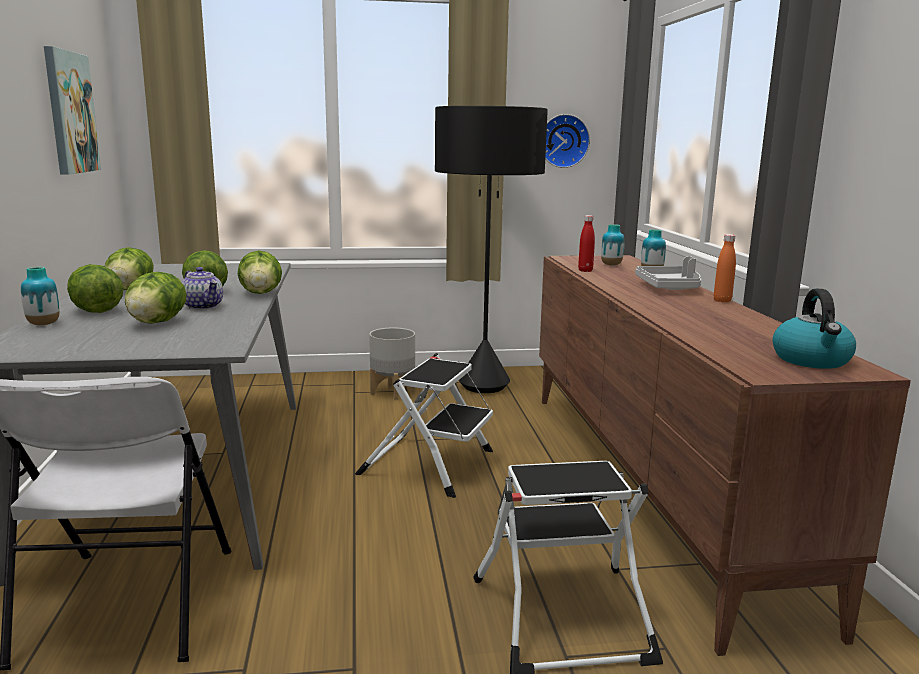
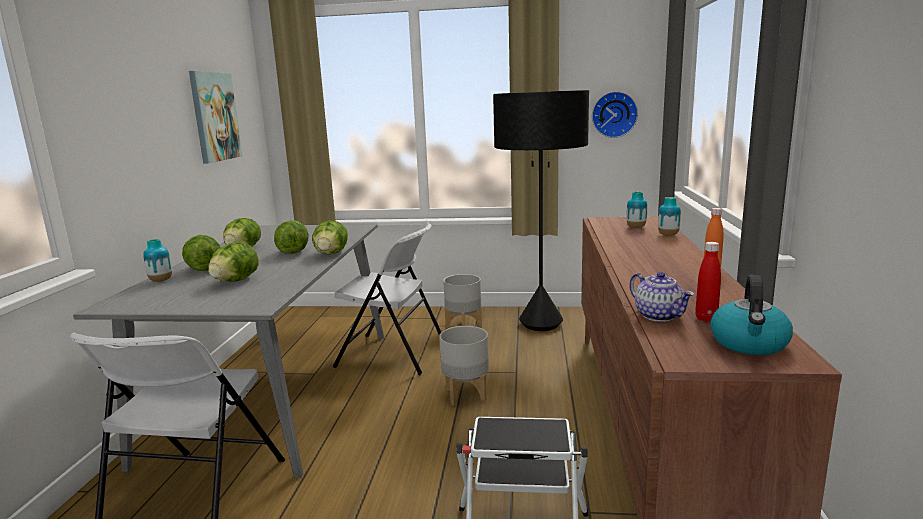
camera: 15 degrees right, 0 degrees up
(203, 306) = (280, 266): teapot -> teapot (659, 316)
(315, 426) = (391, 354): none -> white chair
(428, 464) = (465, 394): step ladder -> grey planter
(585, 270) = (606, 234): red bottle -> red bottle (706, 318)
(669, 287) = (671, 253): grey tray -> none

